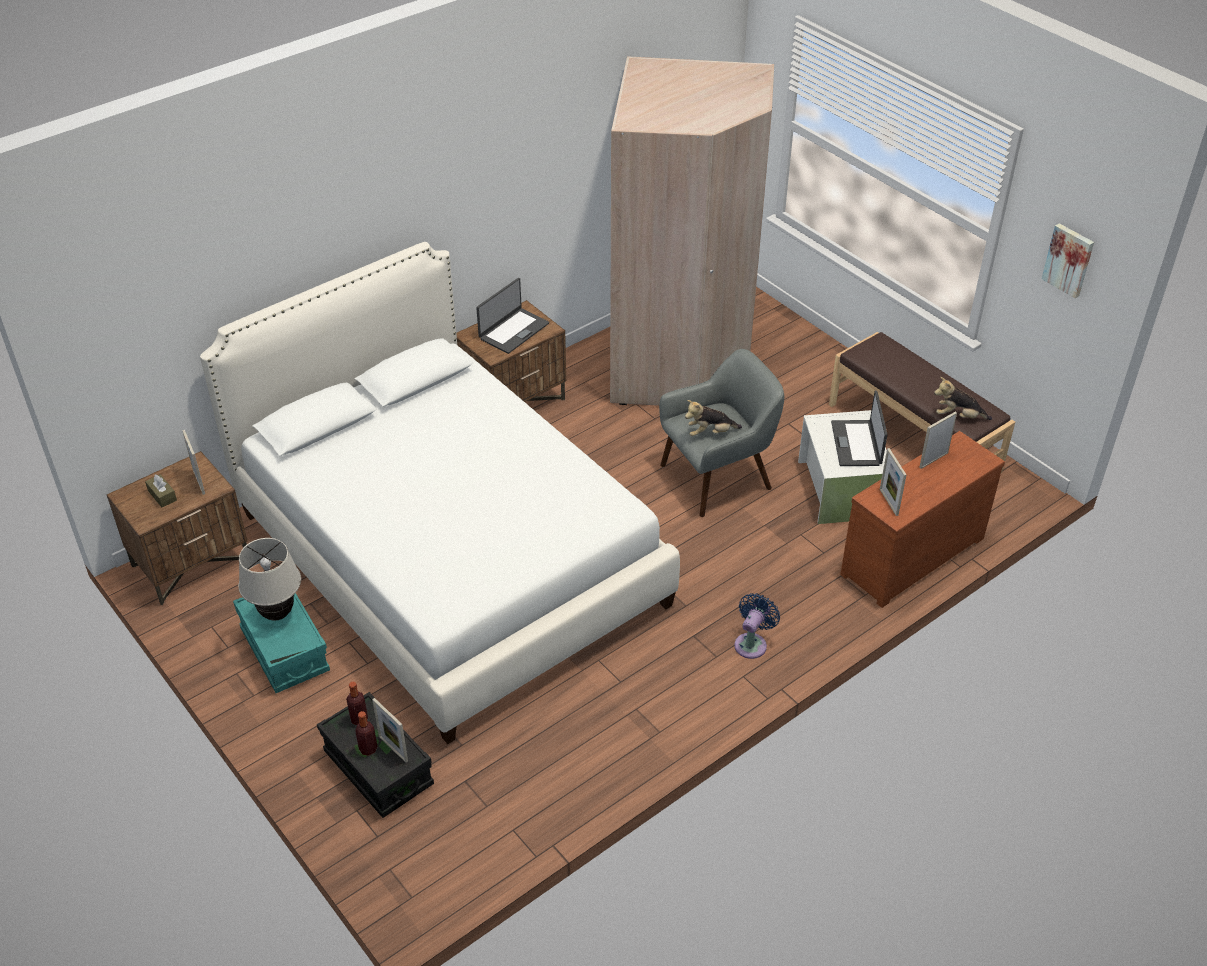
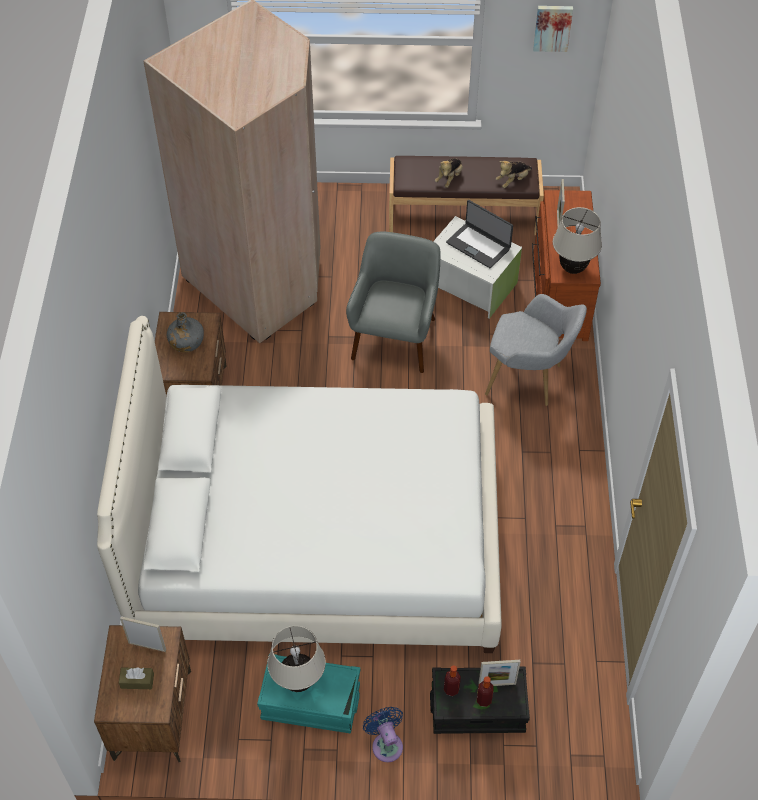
camera: 50 degrees left, 10 degrees up
(513, 331) = (186, 342): laptop -> grey bottle
(710, 433) = (398, 309): plush toy -> plush toy (449, 178)
(752, 643) = (556, 426): blue fan -> blue fan (386, 743)
(781, 592) = (529, 380): none -> grey armchair
(888, 502) = (573, 268): picture frame -> beige table lamp

